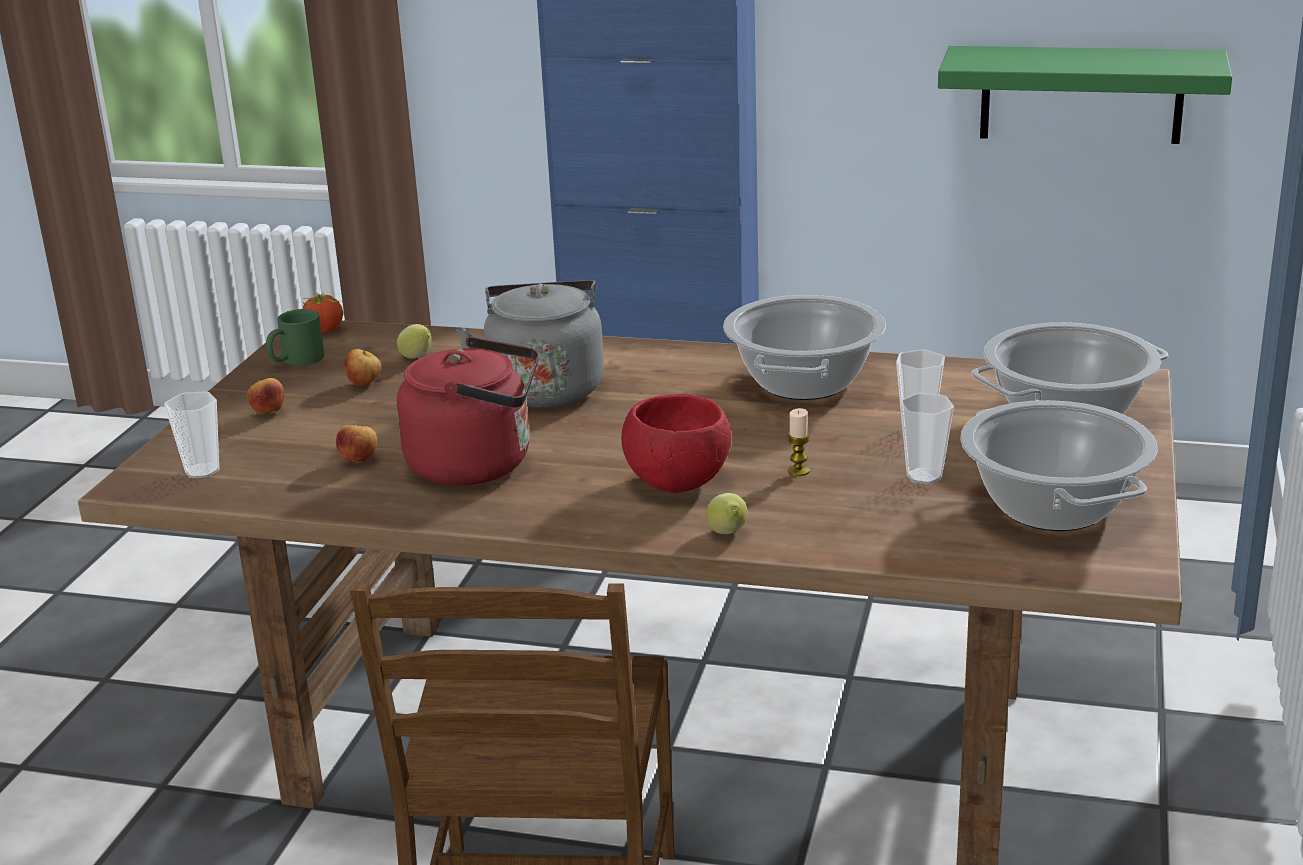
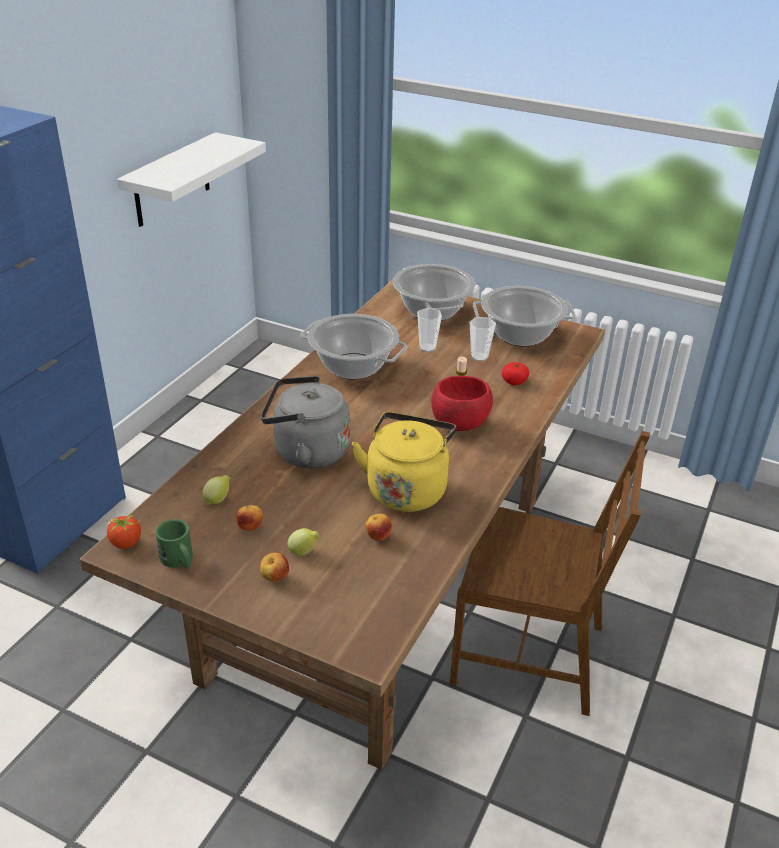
camera: 80 degrees left, 10 degrees up
(202, 471) = (361, 614): cup -> none
(478, 465) = (407, 488): red kettle -> yellow kettle
(728, 534) = (521, 418): lemon -> lemon (304, 552)
(857, 517) = (514, 381): none -> tomato
(1081, 94) = (172, 180): green shelf -> white shelf

